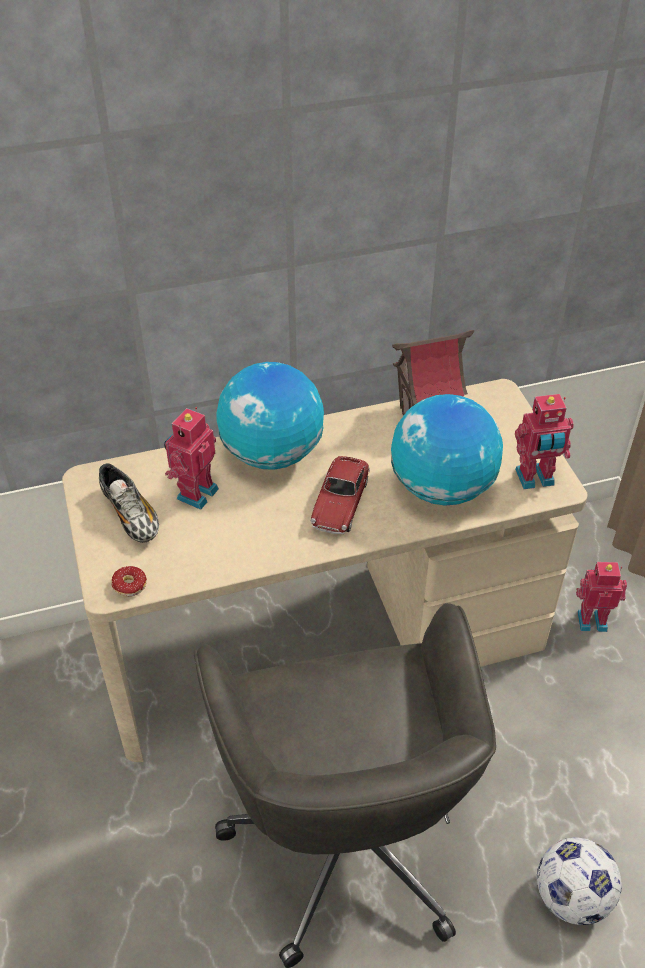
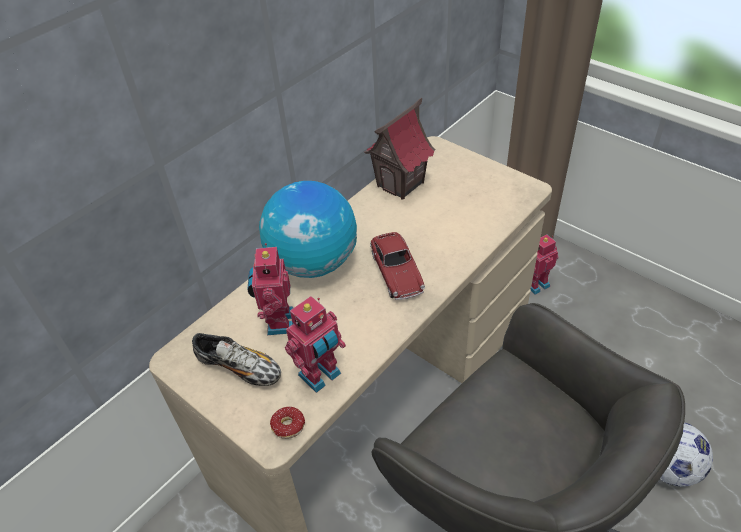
camera: 30 degrees left, 0 degrees up
(441, 488) = (456, 226): globe -> none
(535, 479) = (510, 191): toy robot -> toy robot (321, 376)

